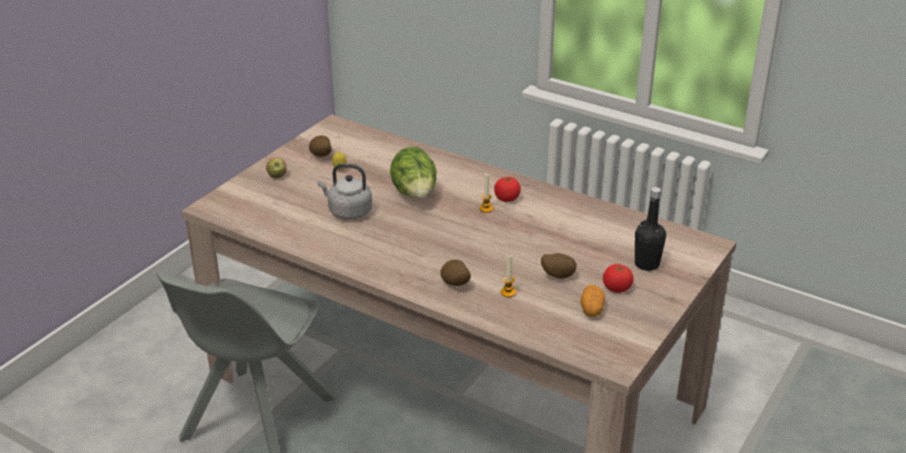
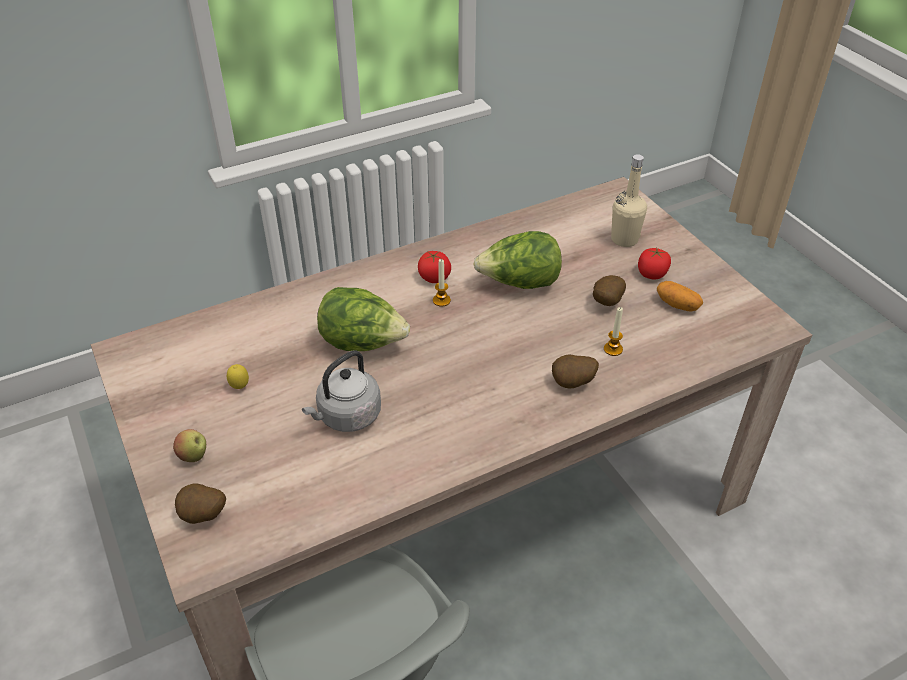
camera: 60 degrees left, 10 degrees up
(320, 156) = (189, 393): potato -> potato (203, 517)
(538, 233) = (519, 284): none -> lettuce
(647, 264) = (624, 239): black bottle -> beige bottle

